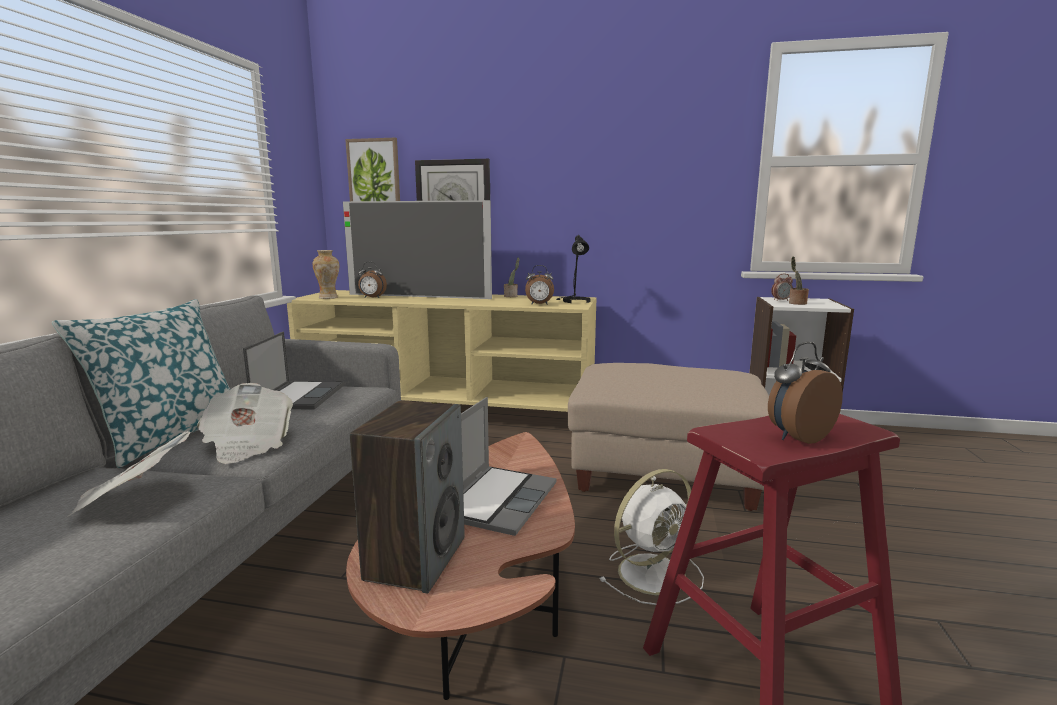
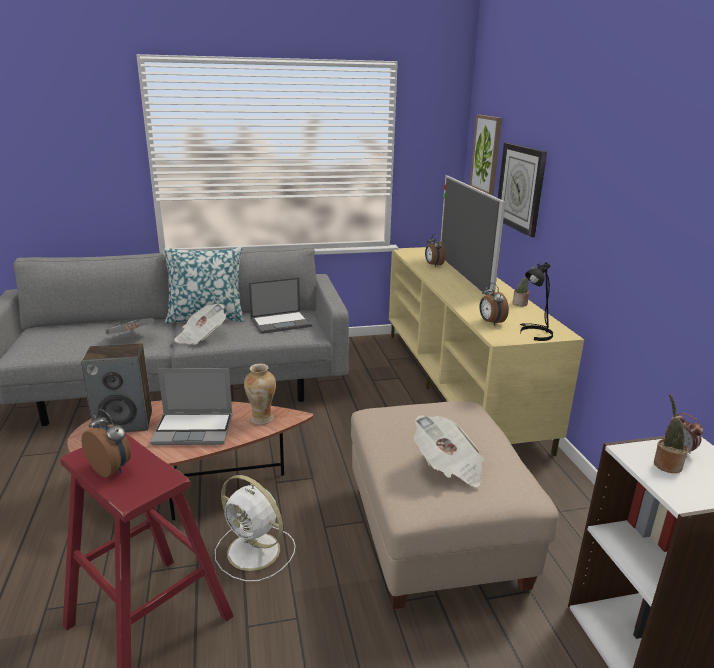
camera: 65 degrees right, 10 degrees up
(328, 298) = (414, 255): vase -> vase (261, 419)
(706, 379) = (448, 467): none -> newspaper

